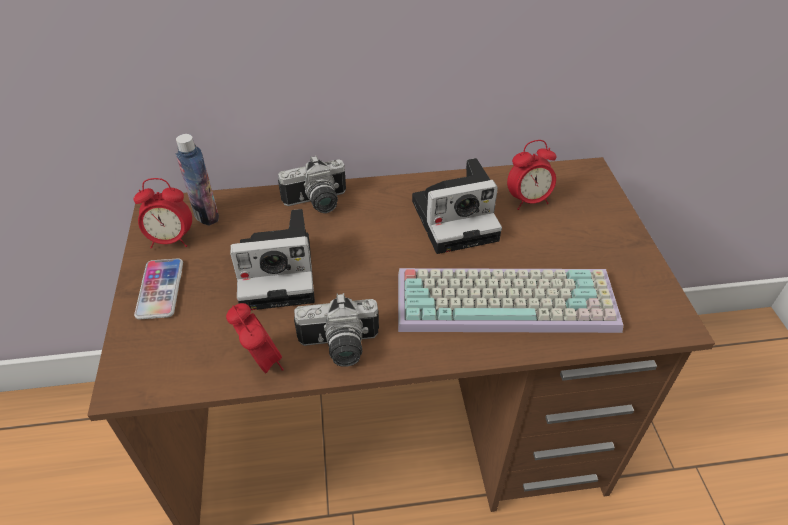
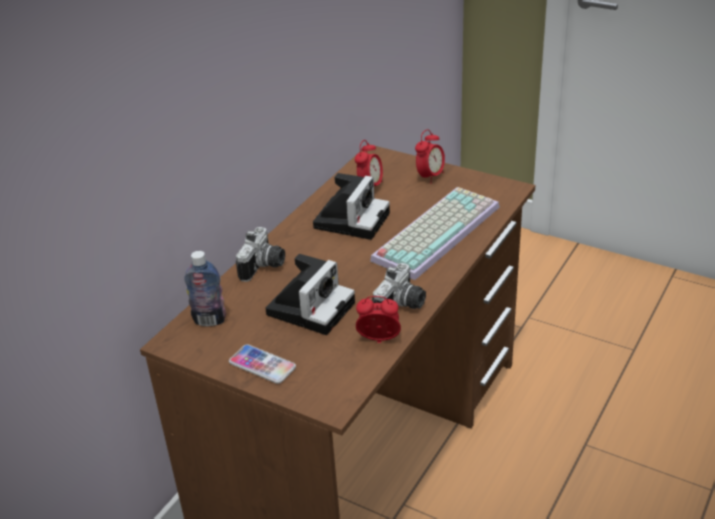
camera: 50 degrees left, 10 degrees down
(171, 240) = (216, 345): alarm clock -> alarm clock (430, 177)

